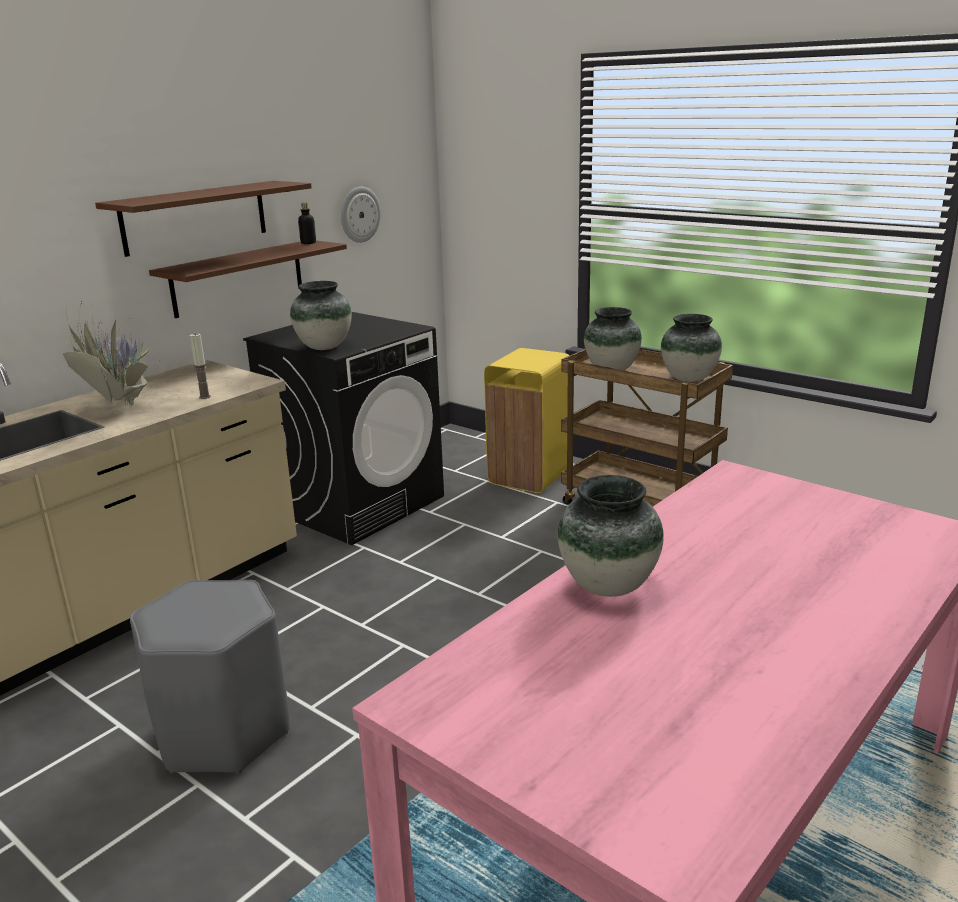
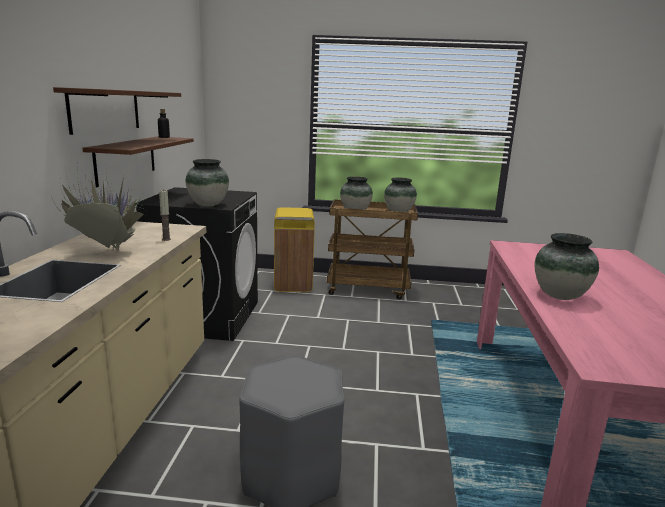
camera: 35 degrees left, 5 degrees down
(359, 214) = (176, 123): wall clock -> none

